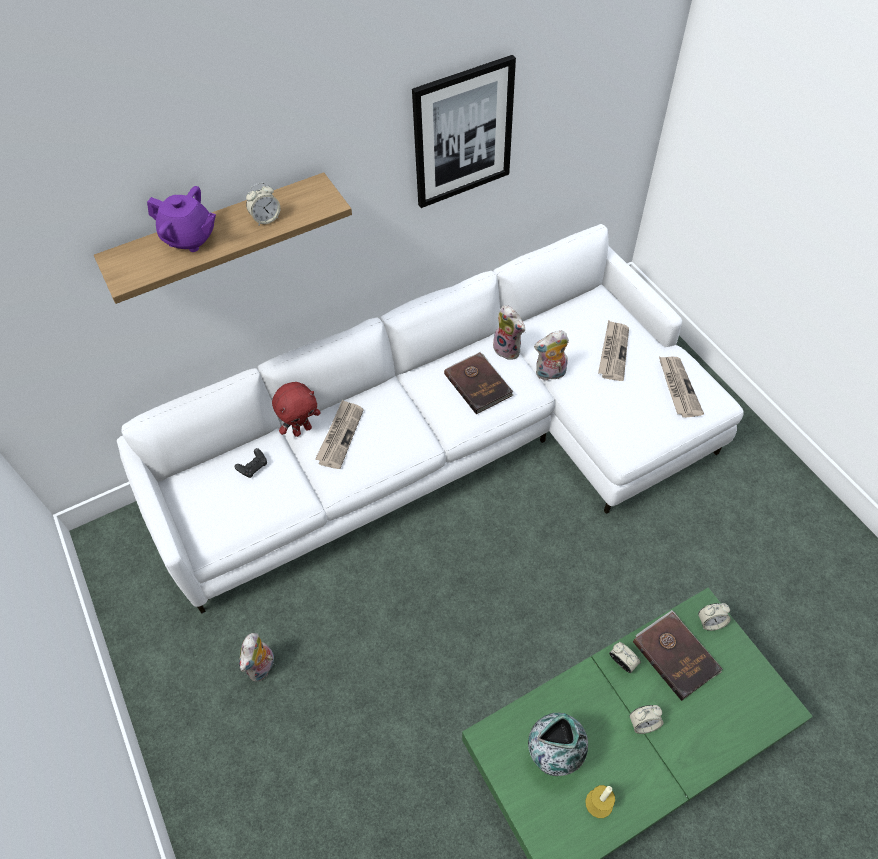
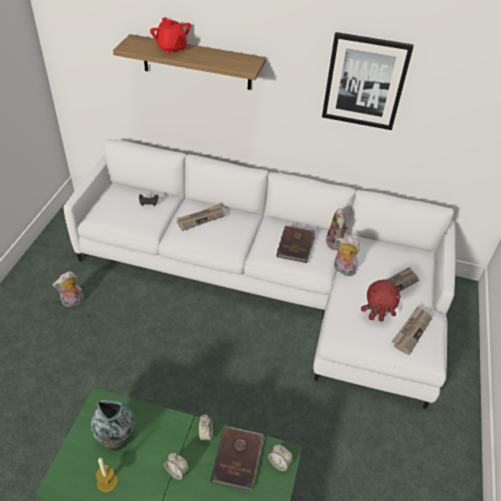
camera: 40 degrees right, 10 degrees down
(190, 238) = (171, 48): purple teapot -> red teapot
(266, 219) = (212, 59): alarm clock -> none
(302, 430) = (189, 205): red plush toy -> red plush toy (376, 318)

